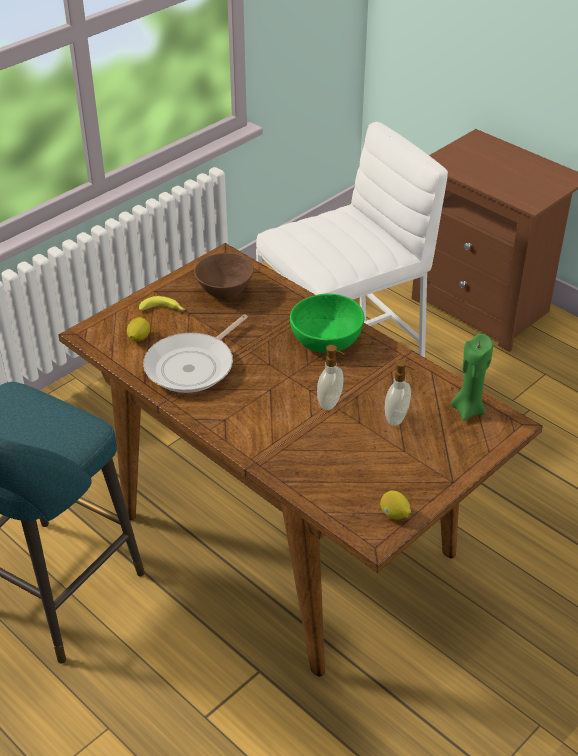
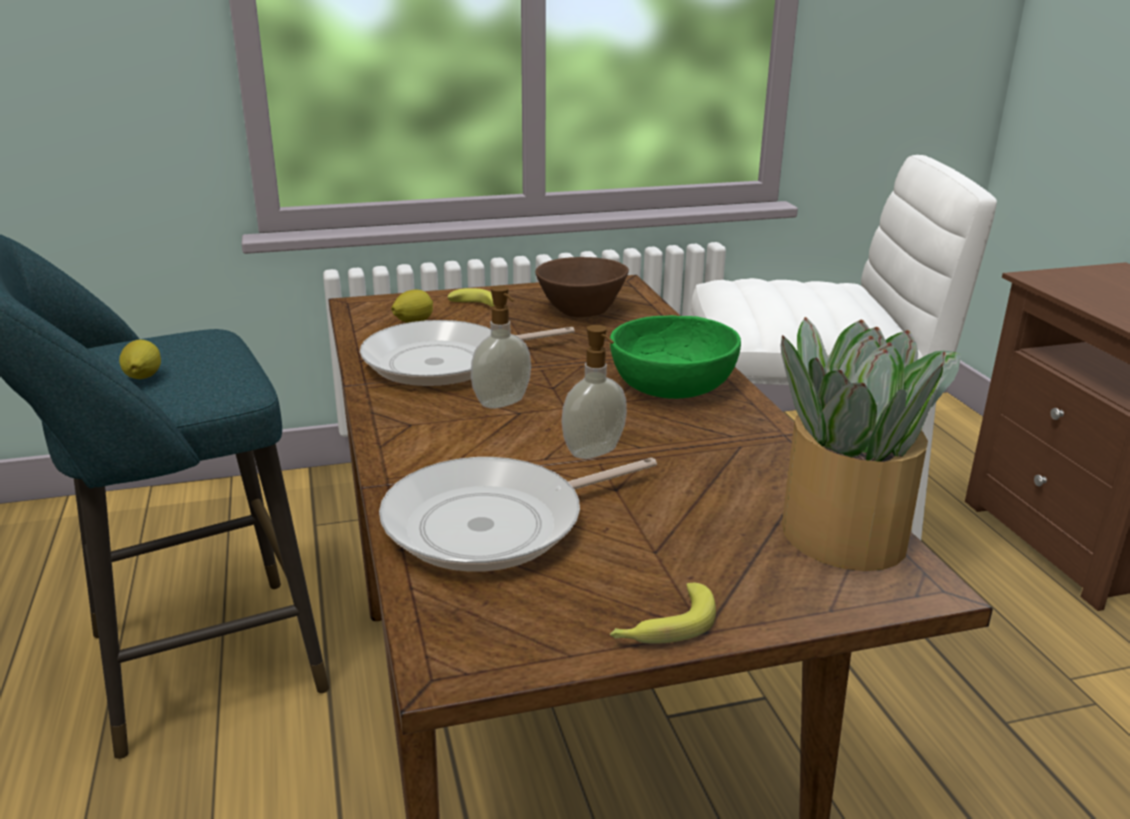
camera: 30 degrees right, 15 degrees down
(326, 464) = (495, 524): none -> frying pan
(394, 514) = (530, 640): lemon -> lemon (143, 377)
(397, 418) = (689, 504): soap dispenser -> soap dispenser (503, 403)
(436, 487) = (662, 627): none -> banana
(468, 409) = (841, 533): green candle -> potted plant

